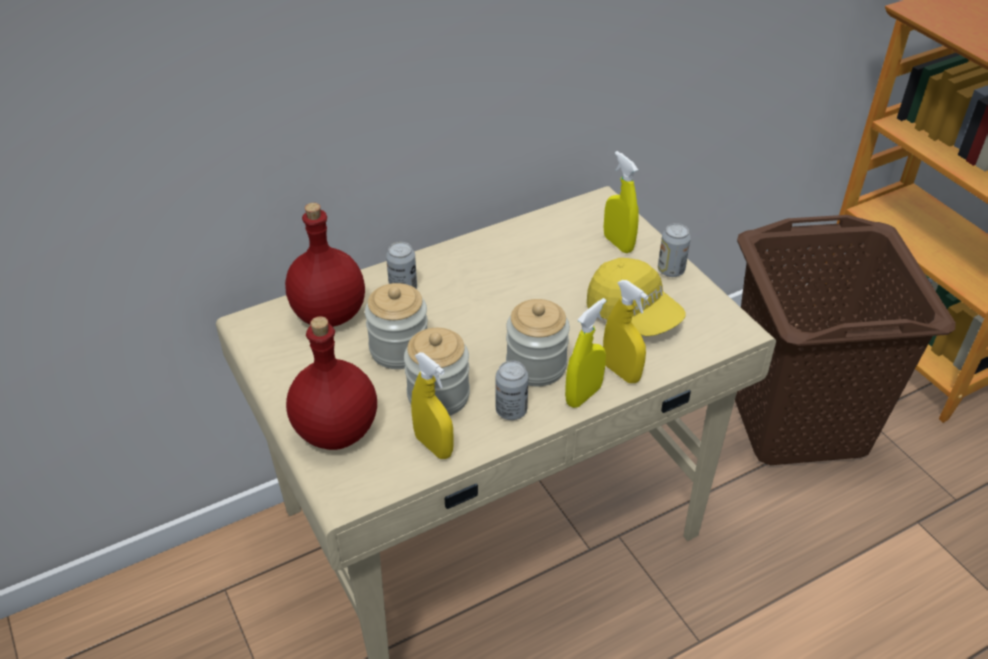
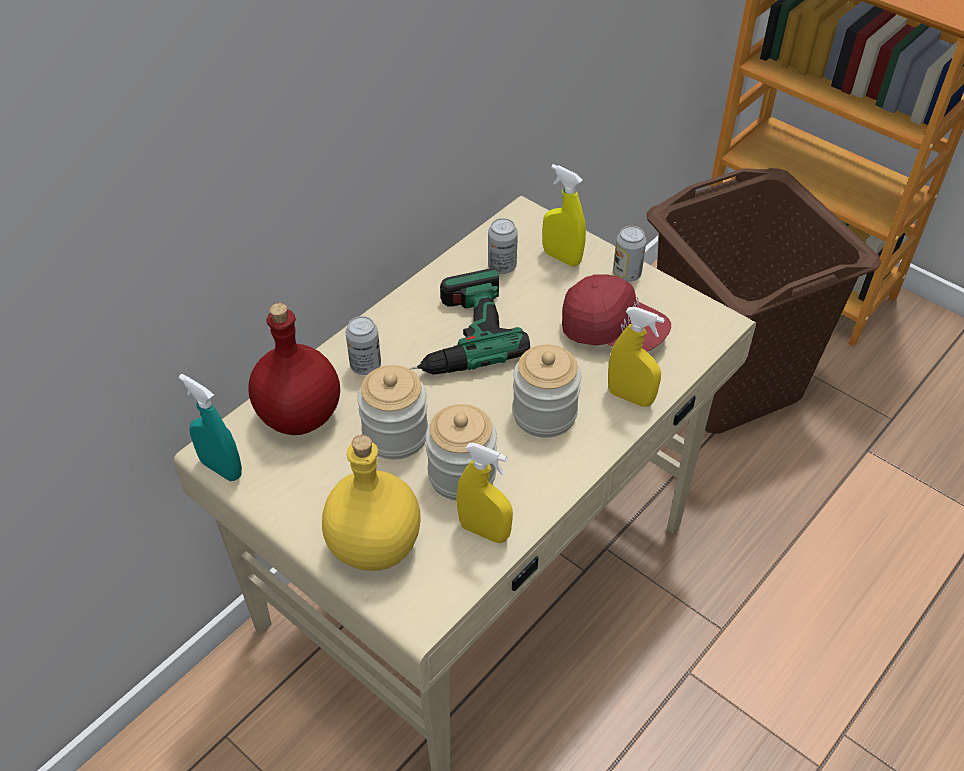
camera: 20 degrees left, 5 degrees up
(246, 338) = (221, 468): none -> turquoise spray bottle
(337, 432) = (376, 546): red bottle -> yellow bottle
(486, 284) = (450, 336): none -> power drill
(511, 410) = (543, 469): can -> can (502, 266)
(583, 395) = (606, 432): yellow spray bottle -> none
(633, 313) = (613, 331): yellow cap -> red cap

